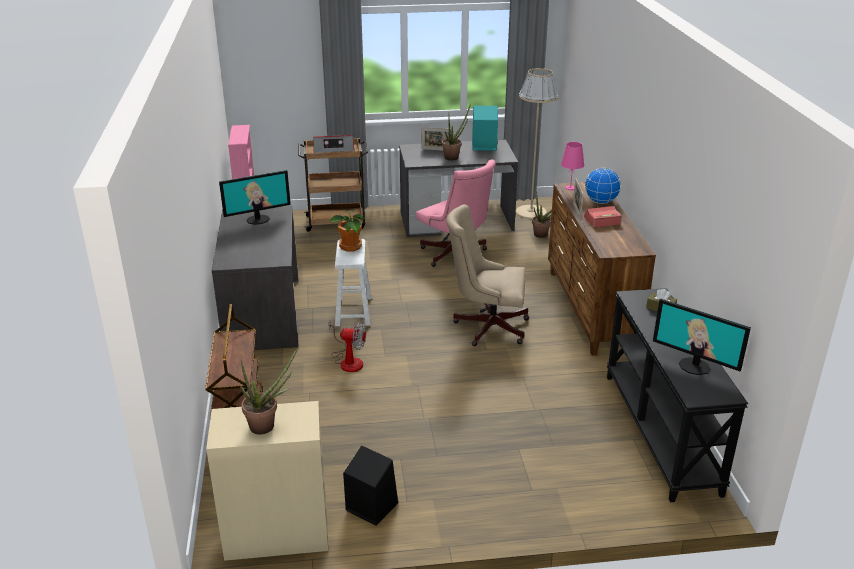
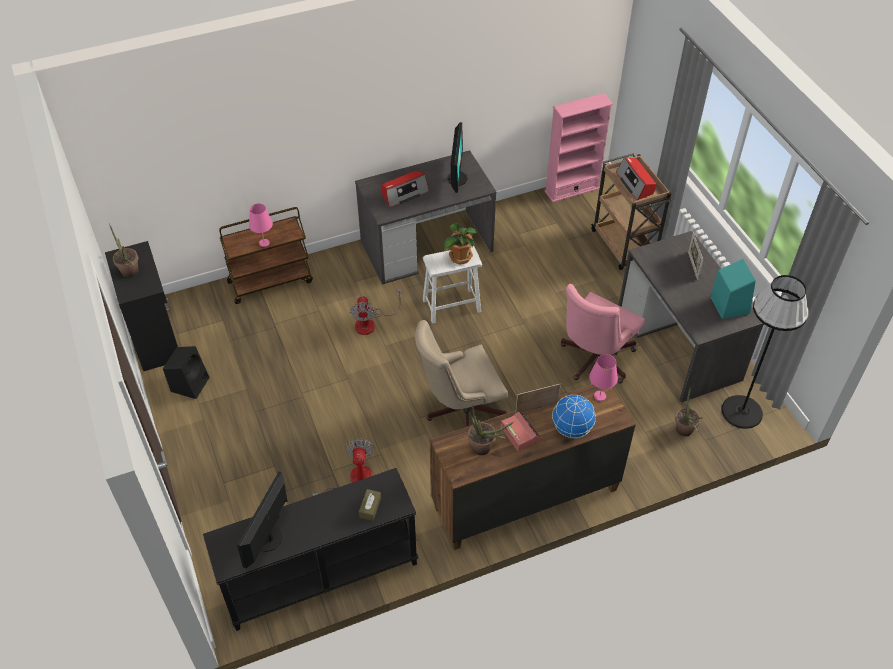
camera: 75 degrees right, 20 degrees up
(243, 356) = (264, 243): none -> pink table lamp
(256, 246) = (404, 193): none -> radio
(258, 219) = (457, 178): monitor -> monitor turned 135 degrees counterclockwise
(276, 533) = (156, 339): beige cabinet -> black cabinet
(454, 157) = (679, 284): potted plant -> potted plant (485, 449)
(486, 326) = (460, 411): beige office chair -> beige office chair turned 105 degrees counterclockwise
(531, 212) = (742, 412): beige floor lamp -> black floor lamp
(551, 397) = (353, 481): none -> fan

